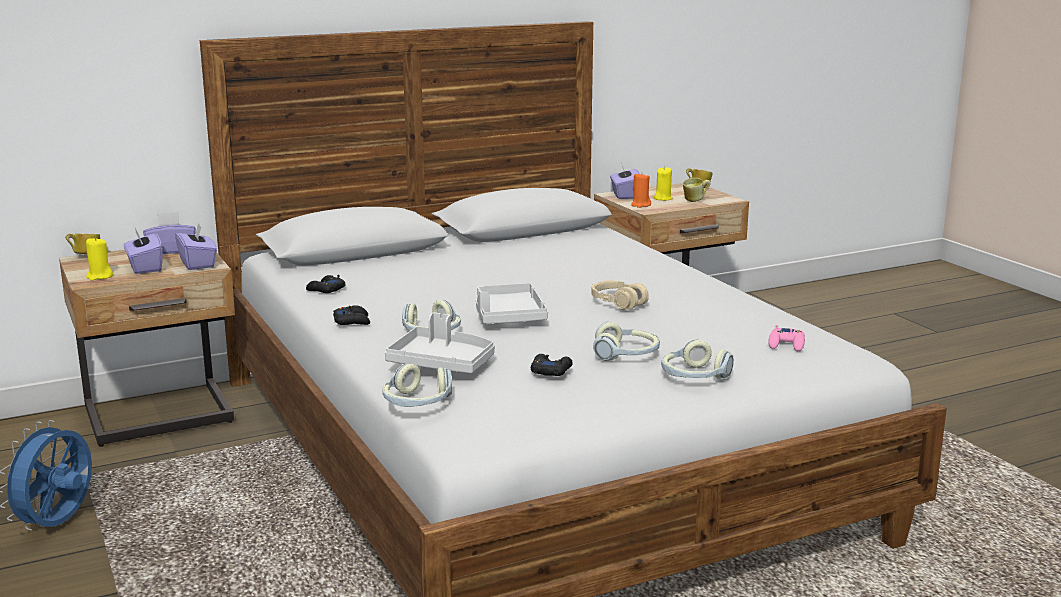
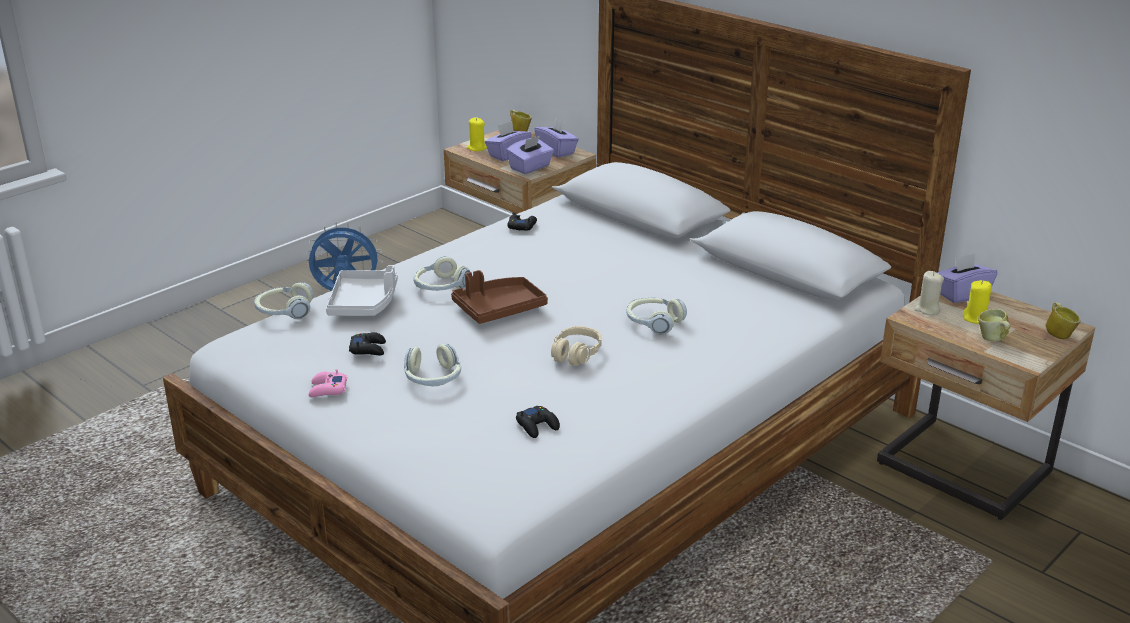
camera: 70 degrees right, 10 degrees up
(352, 321) = (451, 252): black game controller -> black game controller (537, 426)
(508, 316) = (498, 309): grey tray -> brown tray
(640, 205) = (927, 309): orange candle -> beige candle
(694, 377) = (393, 418): headphones -> headphones (653, 322)
(787, 344) = (508, 459): pink game controller -> pink game controller (327, 389)

